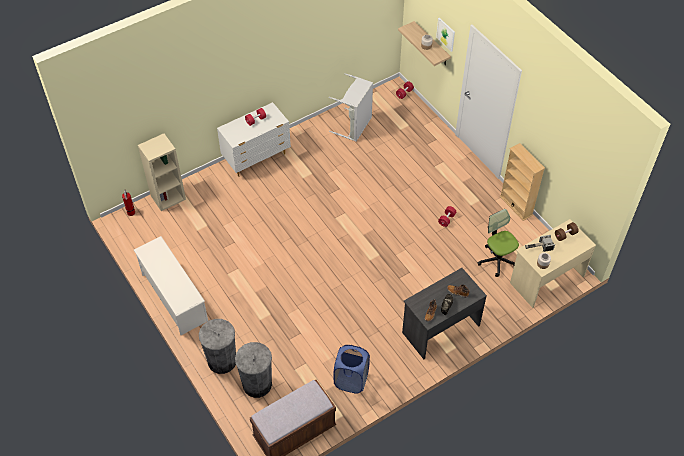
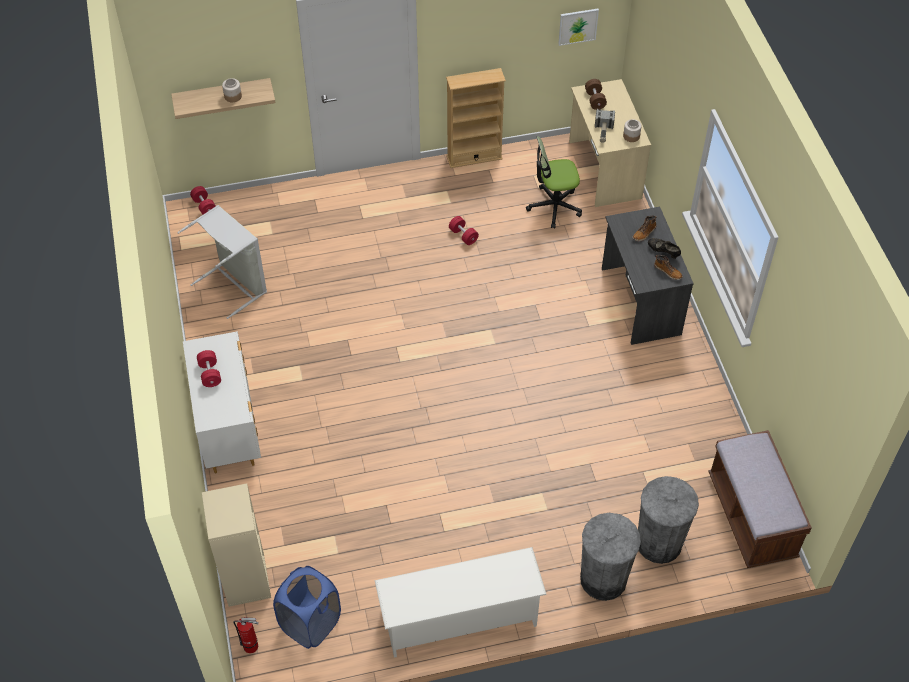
camera: 70 degrees left, 0 degrees up
(351, 380) = (688, 425): blue laundry basket -> blue laundry basket (310, 624)
(446, 34) = (248, 56): picture -> picture (578, 26)

